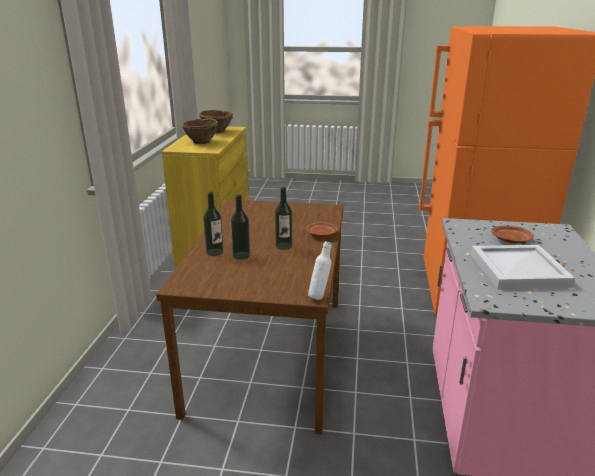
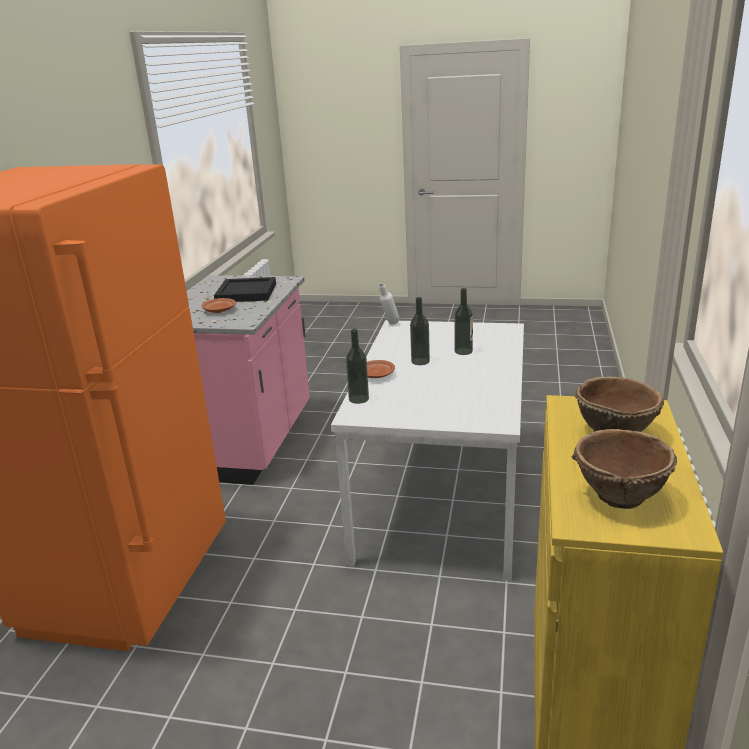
camera: 175 degrees left, 0 degrees up
(215, 252) = (492, 354): bottle -> bottle (358, 399)
(270, 353) = (440, 495): brown dining table -> white dining table
(520, 270) = (245, 292): white tray -> black tray

